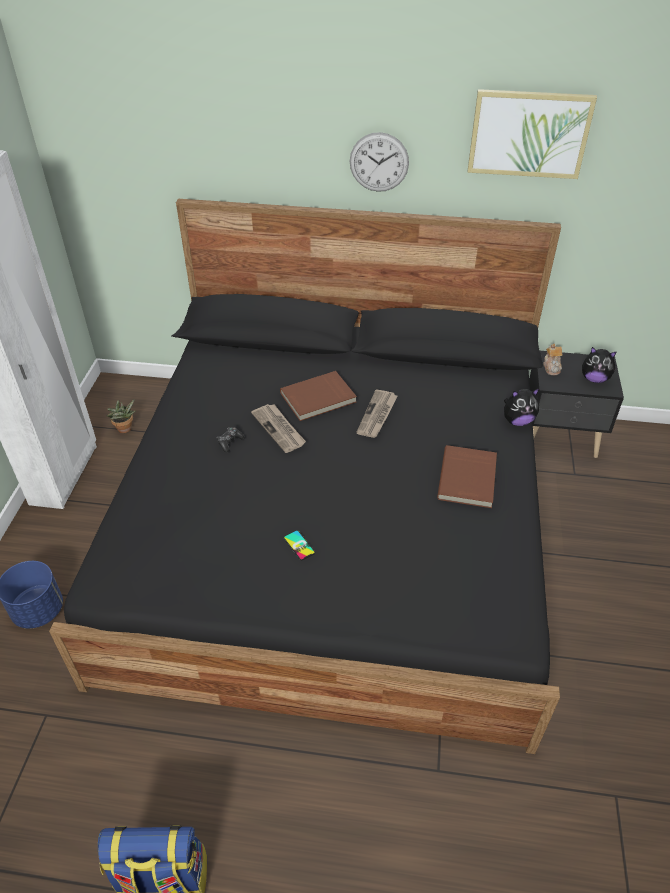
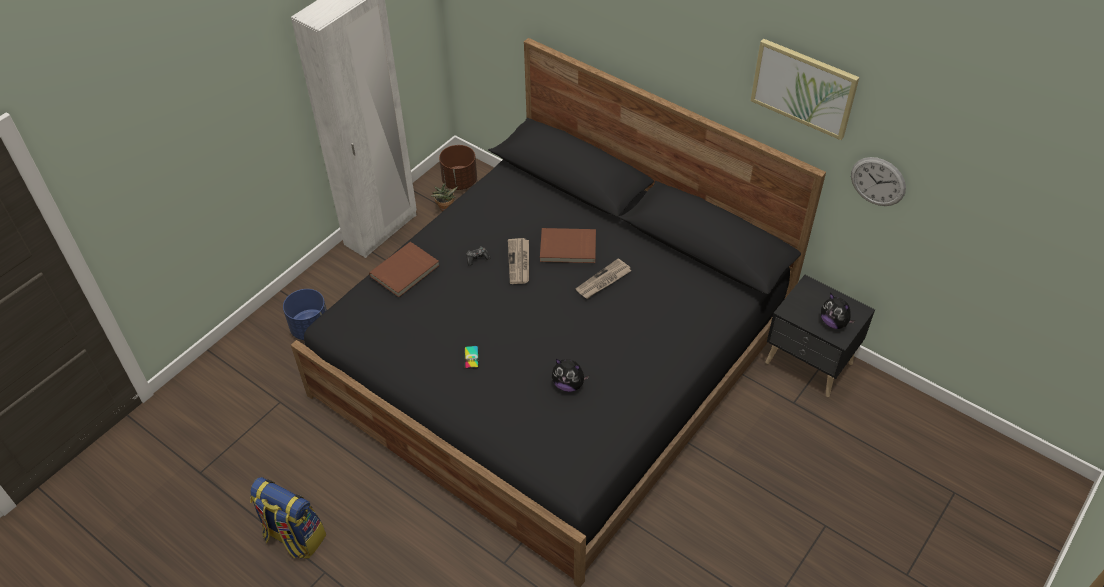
camera: 30 degrees right, 5 degrees up
(124, 400) = (459, 181): none -> brown planter
(379, 162) = (683, 66): wall clock -> wall clock (878, 181)
(468, 478) = (632, 362): brown book -> brown book (405, 271)
(517, 421) = (714, 332): plush toy -> plush toy (568, 384)
(552, 367) = (804, 296): teapot -> none

